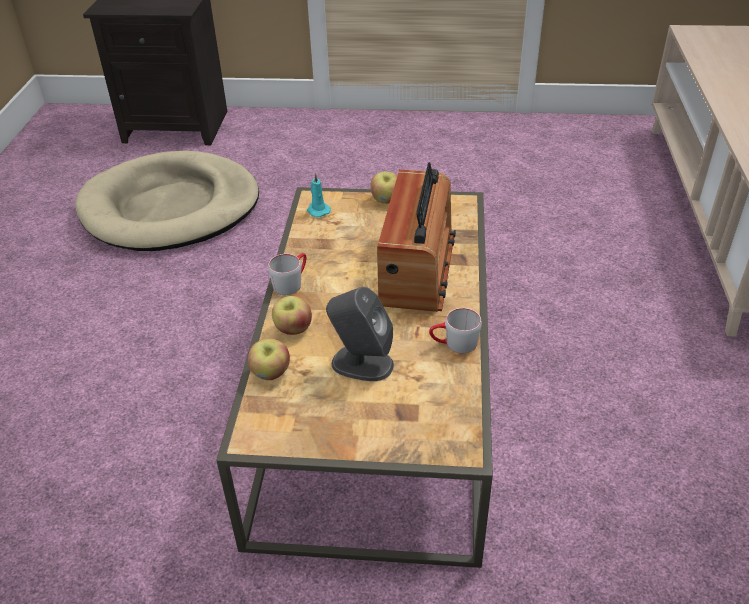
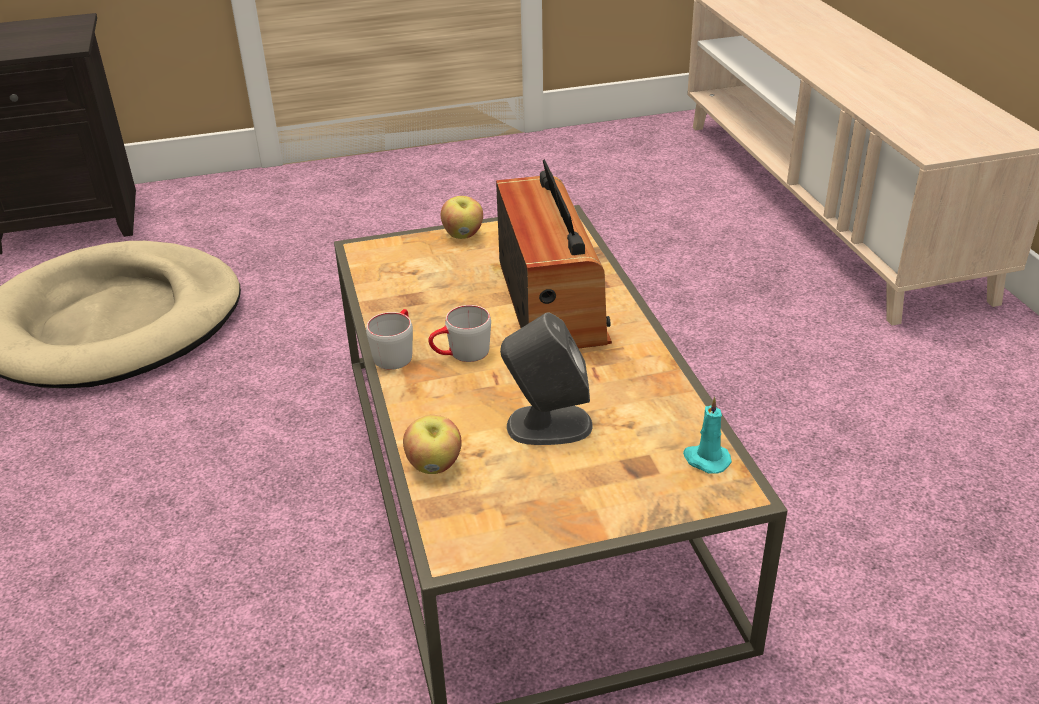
camera: 20 degrees left, 5 degrees down
(293, 329) = (432, 406): apple -> none
(317, 210) = (380, 263): turquoise candle -> turquoise candle (705, 459)
(454, 344) = (650, 376): grey mug -> grey mug (461, 354)

